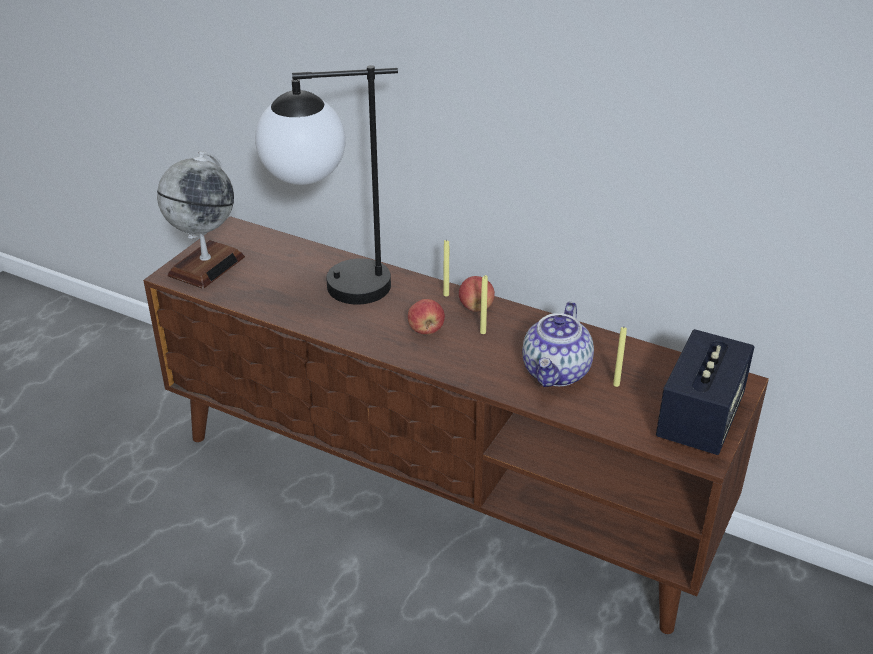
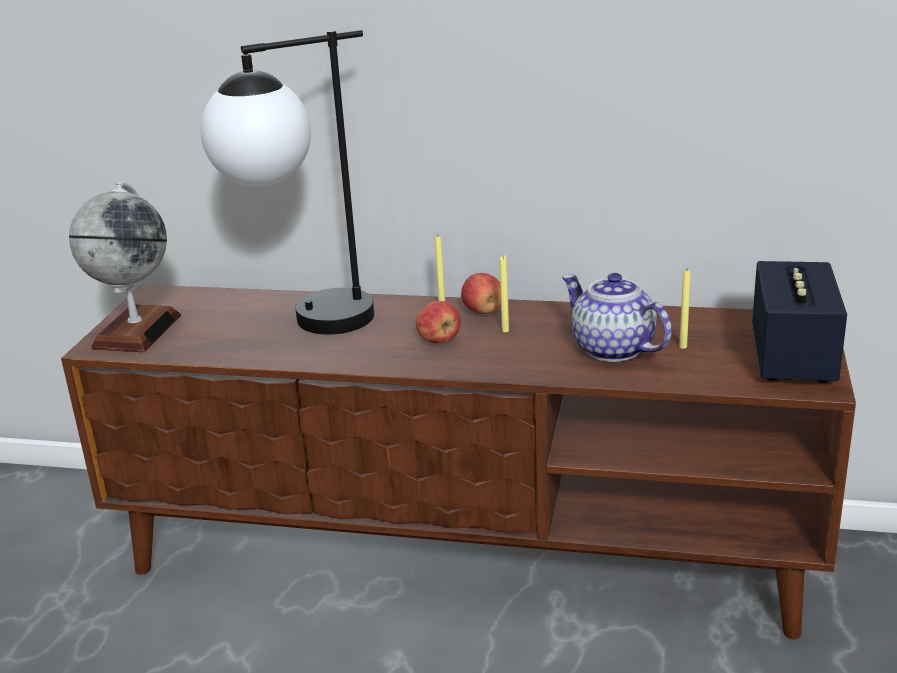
camera: 15 degrees left, 10 degrees down
(557, 372) = (611, 349): teapot -> teapot turned 135 degrees clockwise

